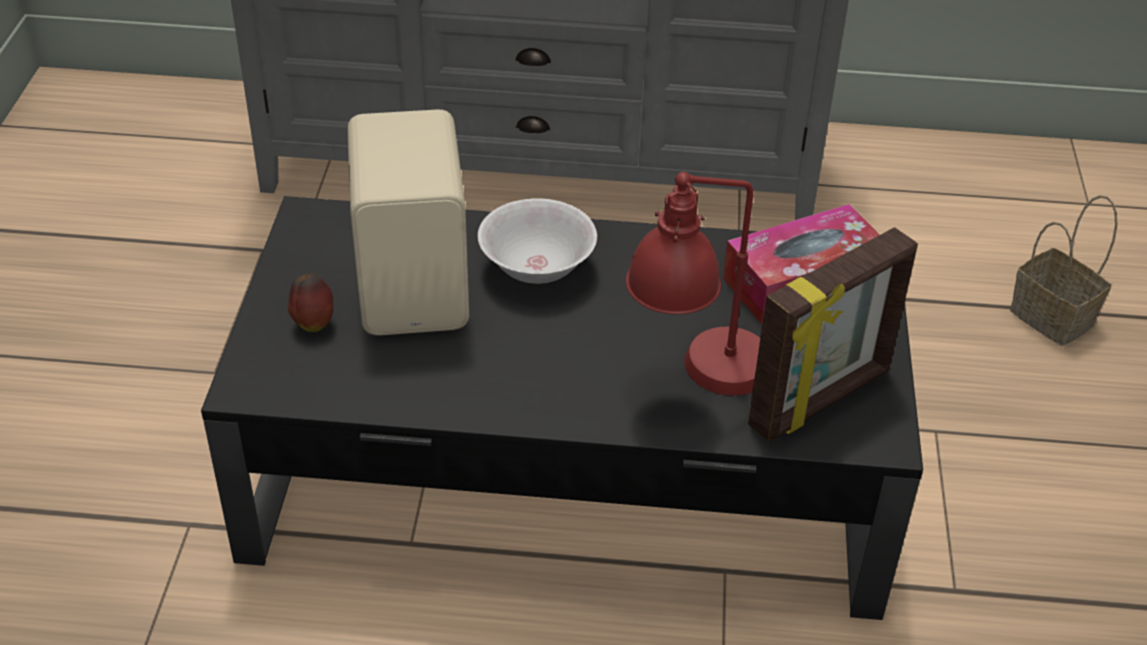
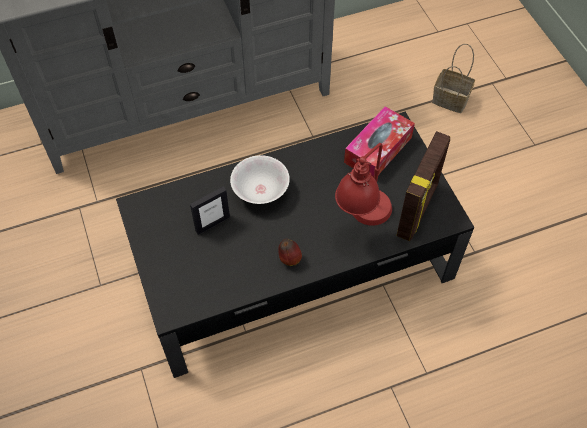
camera: 25 degrees left, 15 degrees up
(313, 323) = (178, 265): apple -> apple (289, 259)
(417, 285) = (212, 224): beige speaker -> picture frame

